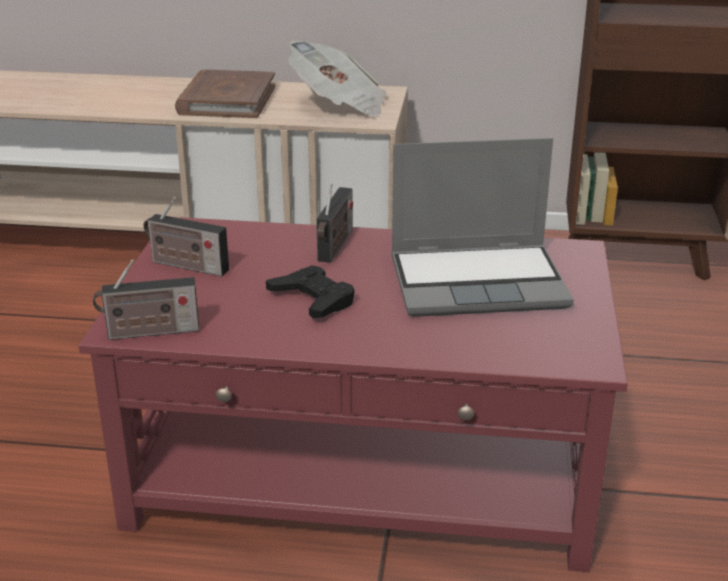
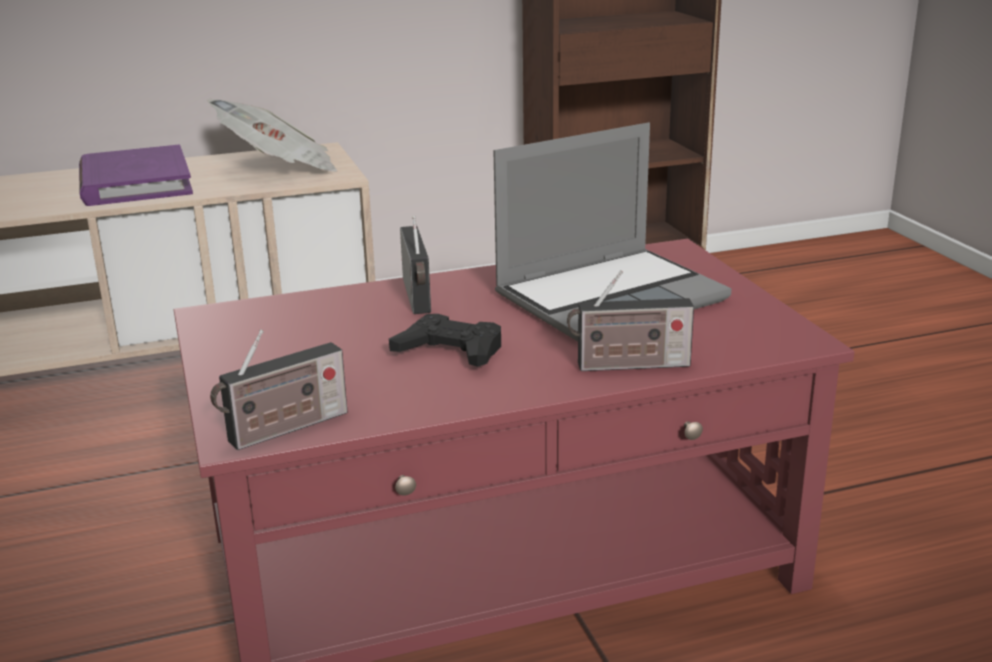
camera: 25 degrees left, 5 degrees down
(186, 266) = (256, 352): radio -> radio (628, 365)
(227, 100) = (135, 183): brown book -> purple book

